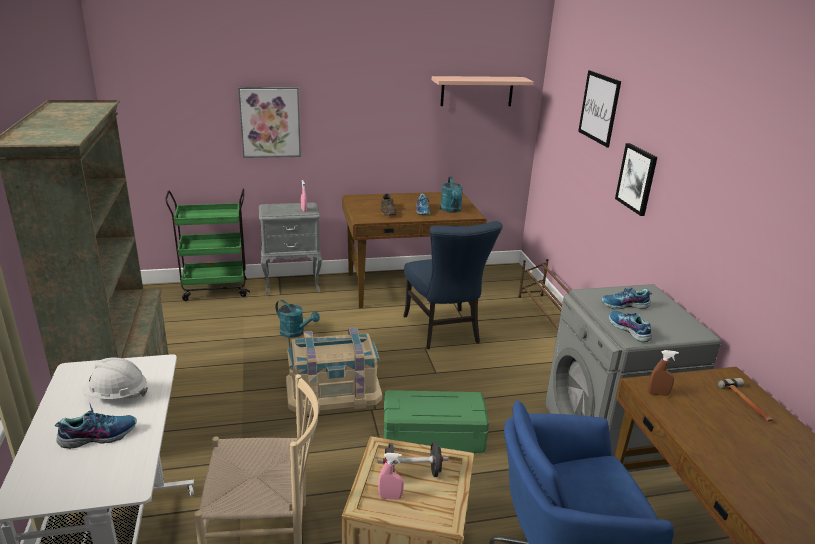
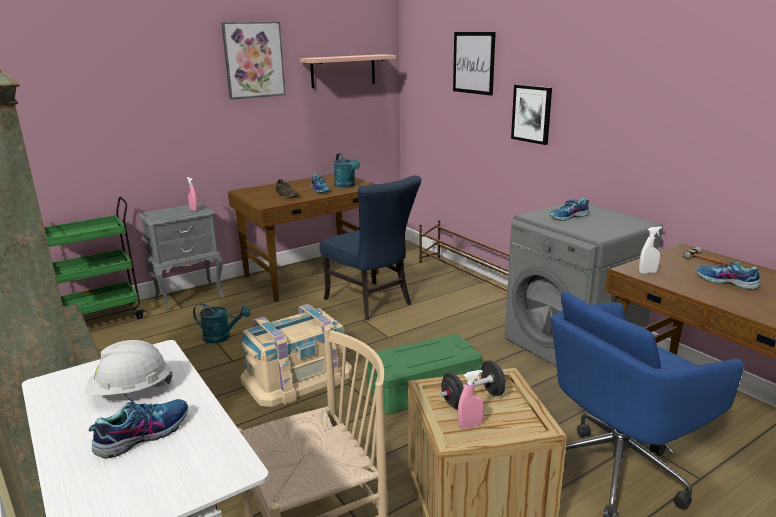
camera: 20 degrees left, 5 degrees down
(270, 122) = (140, 119): picture -> picture (253, 60)
(628, 330) = (590, 231): shoe -> shoe (726, 282)
(658, 394) = (647, 272): brown spray bottle -> white spray bottle

